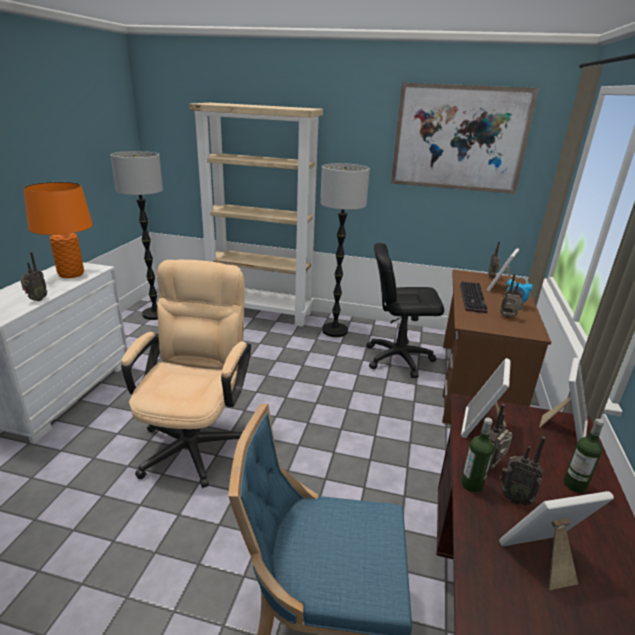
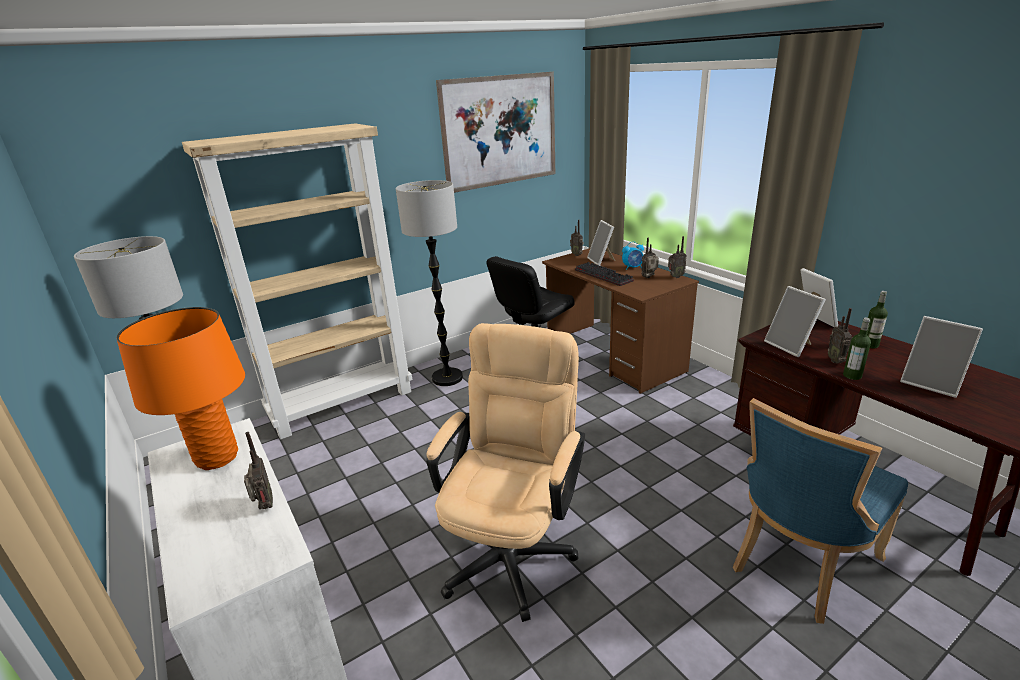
camera: 45 degrees left, 0 degrees up
(196, 439) = (513, 548): beige office chair -> beige office chair turned 60 degrees clockwise
(514, 497) = (872, 368): radio -> radio (675, 277)
(542, 558) = (931, 383): picture frame -> picture frame turned 75 degrees counterclockwise

